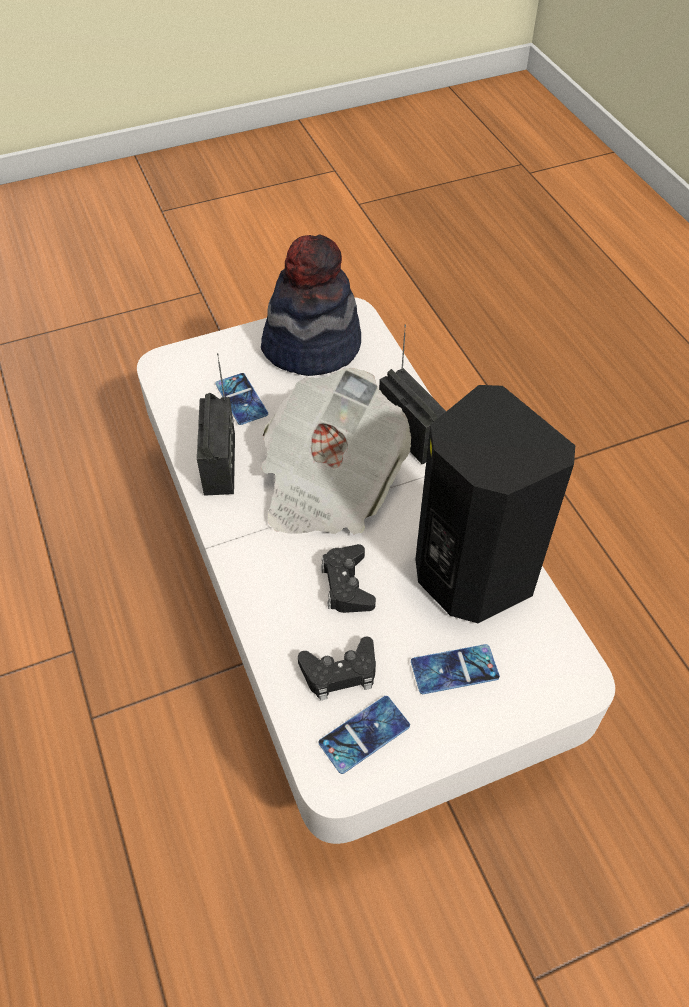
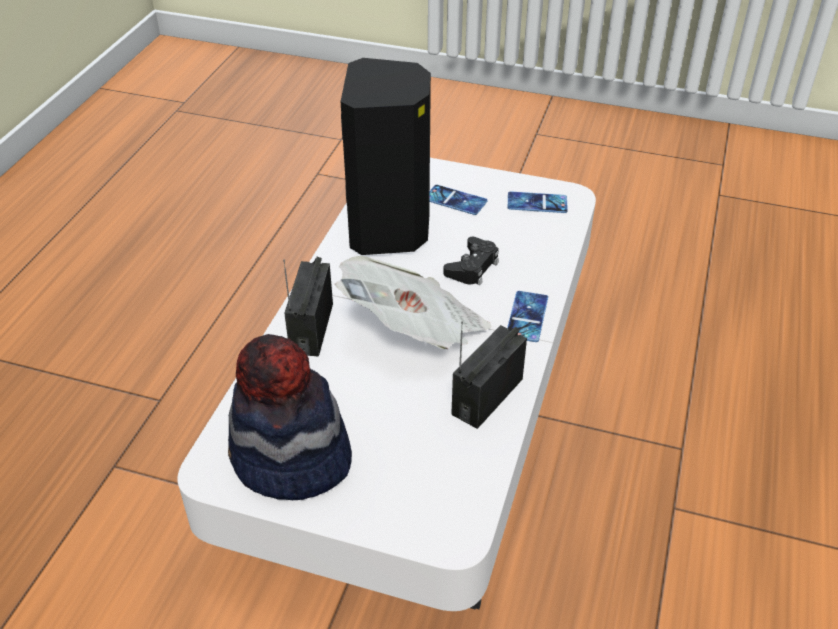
camera: 140 degrees left, 10 degrees down
(241, 399) = (413, 445): phone -> phone (527, 317)
(340, 672) = (523, 231): black game controller -> none

